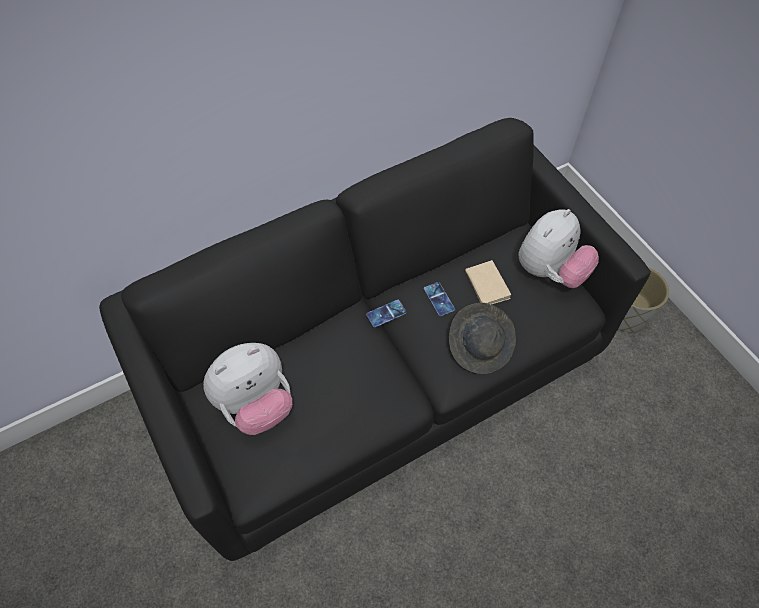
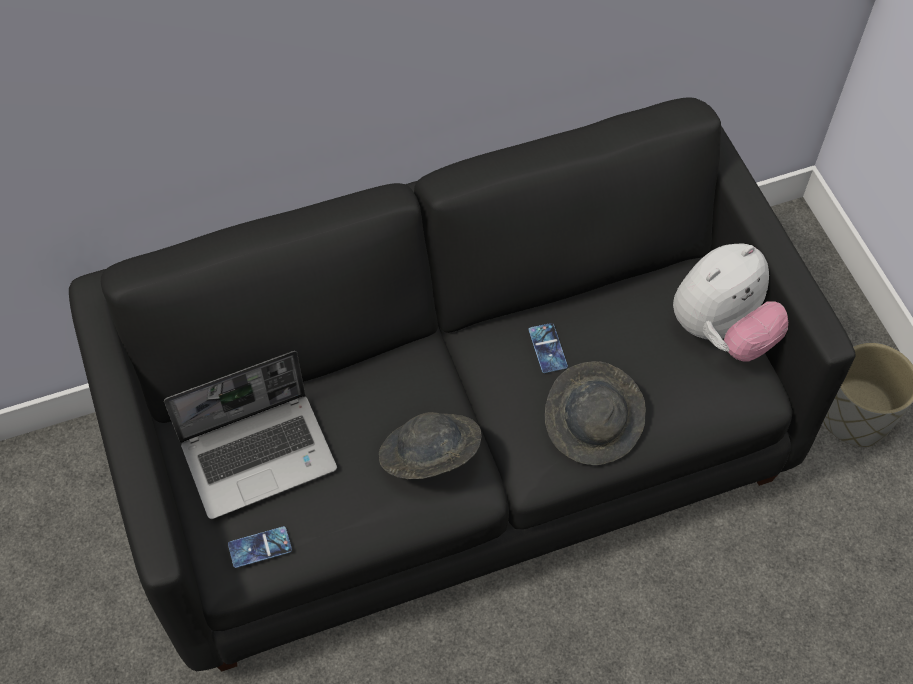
camera: 10 degrees right, 0 degrees up
(256, 403) = (260, 454): plush toy -> laptop
(375, 386) = (429, 457): none -> grey hat
(386, 313) = (467, 357): phone -> phone (260, 547)
(485, 285) = (620, 339): beige book -> none

